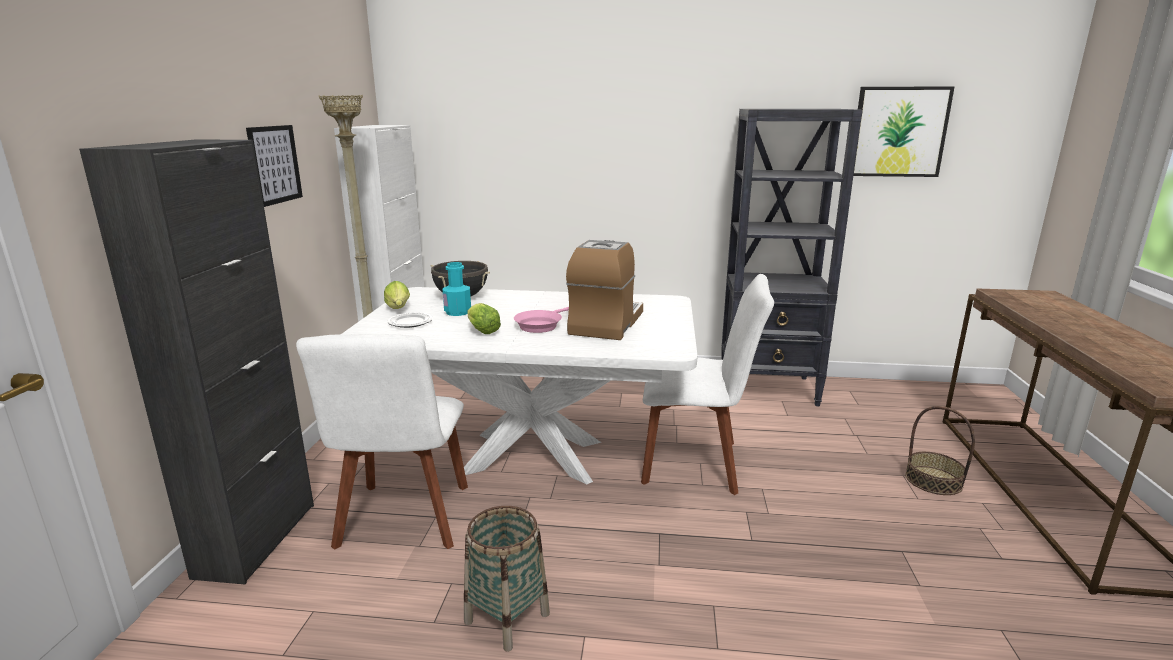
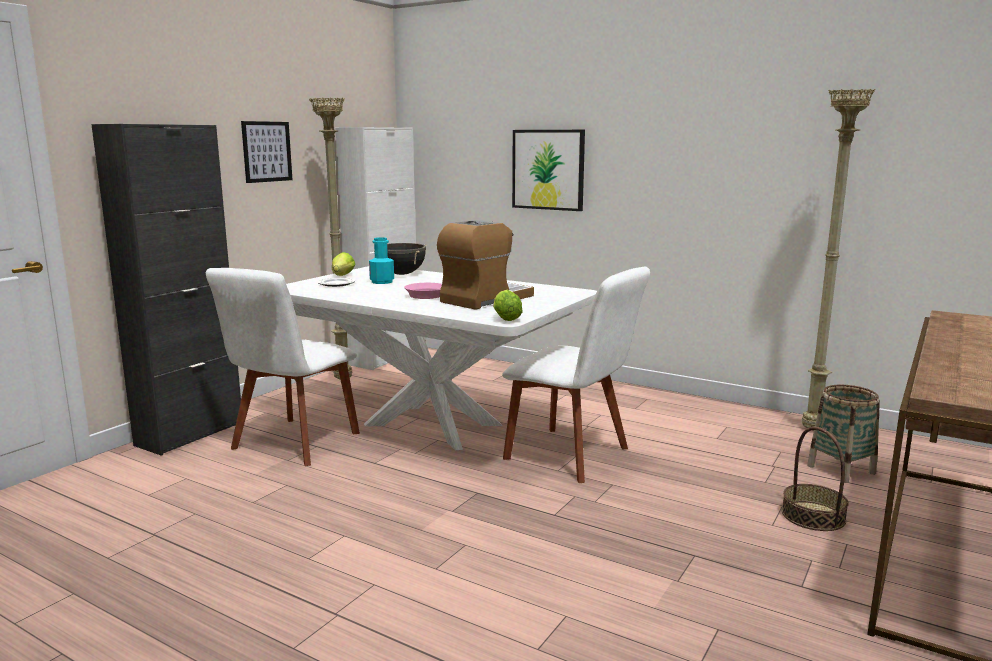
camera: 25 degrees right, 5 degrees down
(481, 331) = (378, 293): lettuce -> lettuce (505, 318)
(507, 618) = (302, 512): basket -> basket (841, 470)
(769, 389) = (724, 415): black bookcase -> none
(844, 391) = (813, 430): none -> beige floor lamp
(899, 132) = (888, 132): picture -> picture (548, 169)

